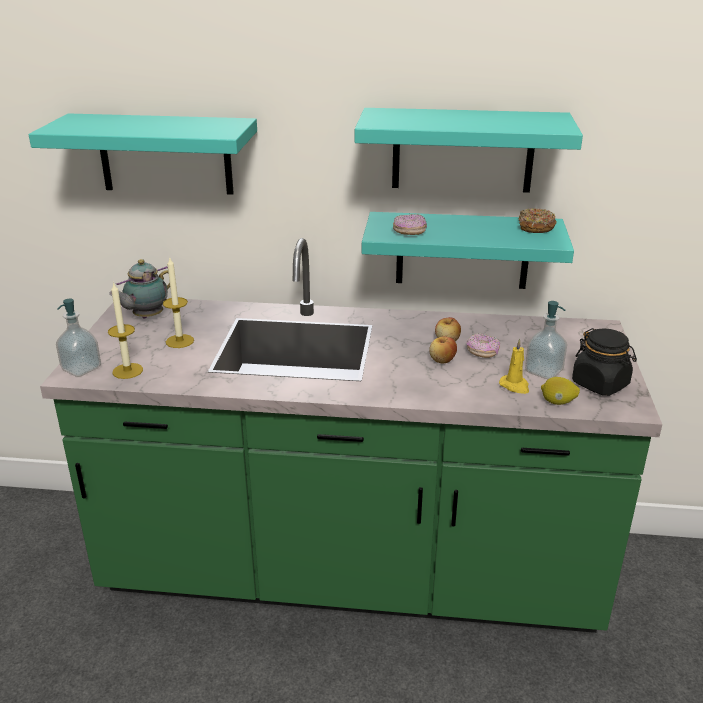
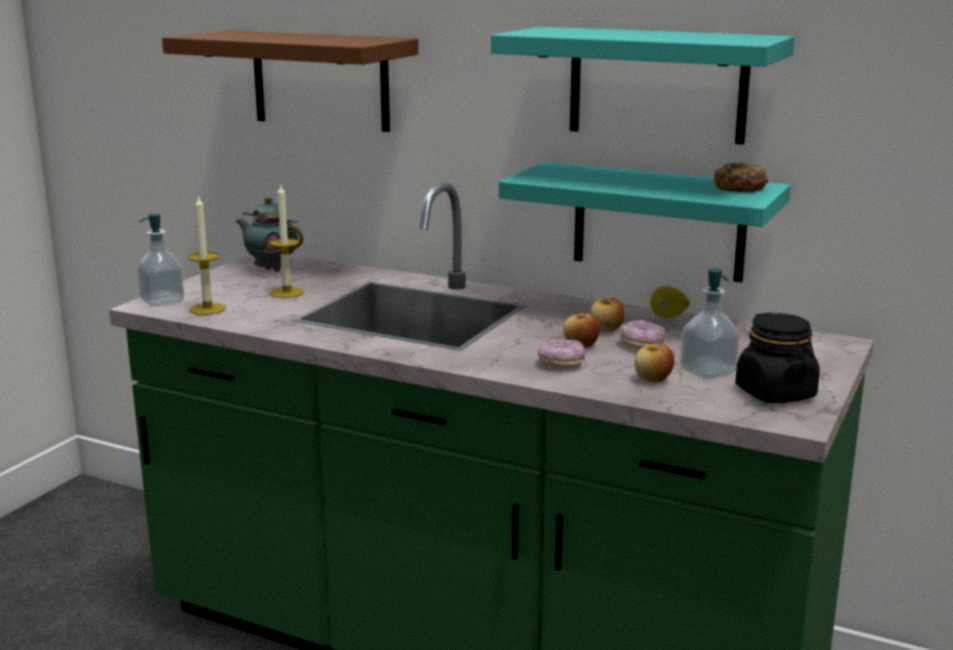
camera: 20 degrees right, 10 degrees down
(146, 317) = (271, 270): teapot -> teapot turned 60 degrees clockwise
(165, 154) = (320, 80): turquoise shelf -> brown shelf
(409, 232) = (566, 179): donut -> donut (560, 364)
(515, 386) = (653, 380): yellow candle -> apple
(557, 402) = (695, 401): lemon -> lemon (667, 317)

